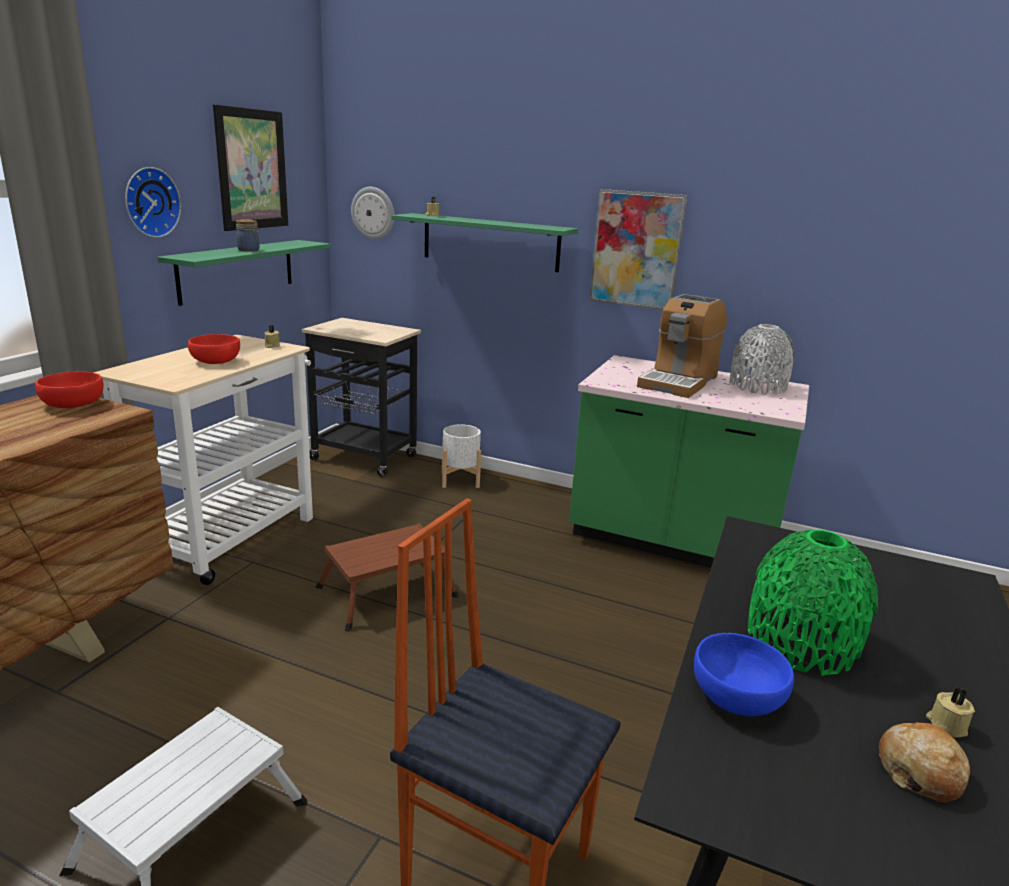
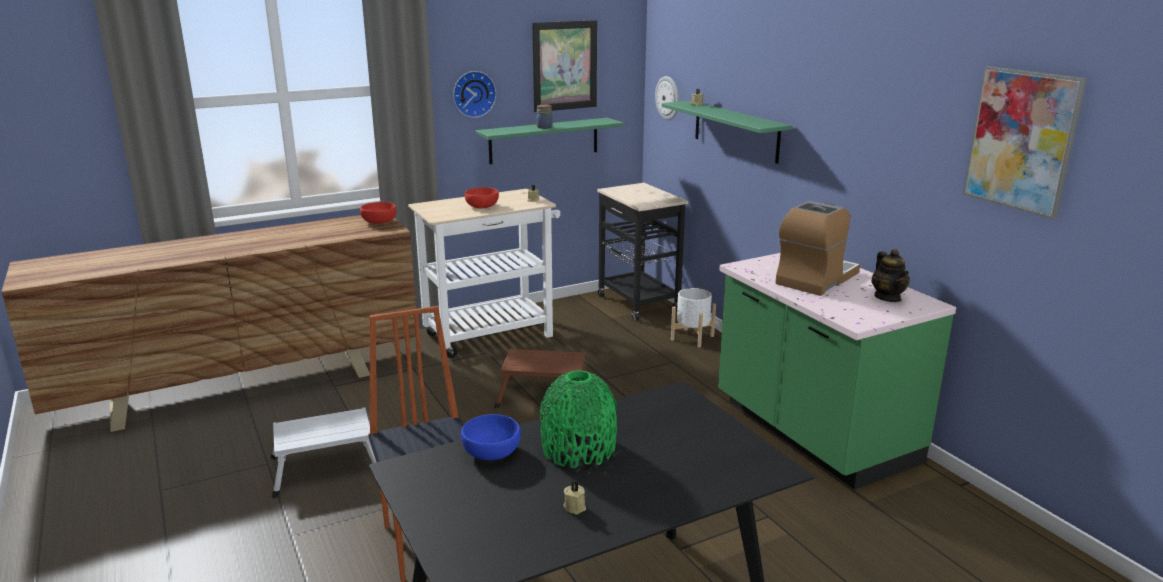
camera: 40 degrees right, 0 degrees up
(636, 249) = (831, 150): picture -> picture (1022, 140)
(679, 381) = (816, 279): coffee machine -> coffee machine turned 150 degrees clockwise
(757, 387) = (888, 297): grey vase -> teapot
(920, 771) = (518, 511): bread -> none

